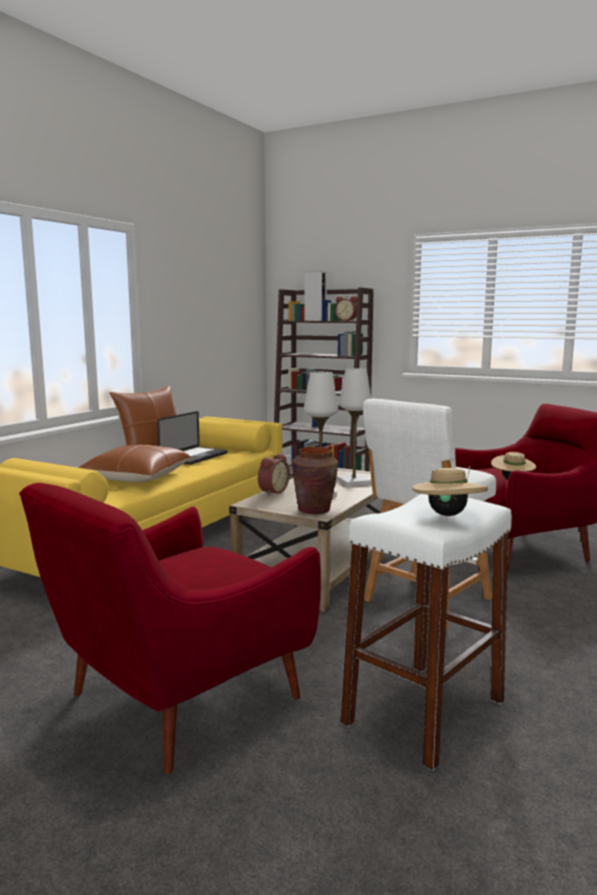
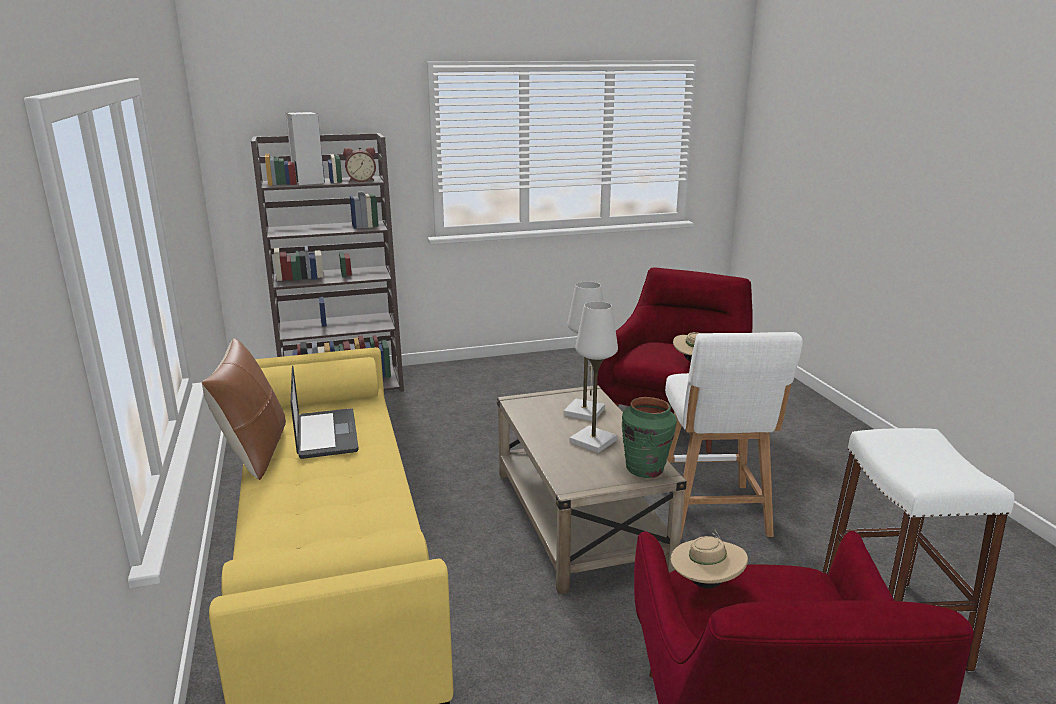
camera: 45 degrees left, 10 degrees up
(136, 477) = (342, 503): brown pillow -> none
(272, 491) = (549, 459): alarm clock -> none
(314, 510) = (645, 469): brown vase -> green vase
(448, 514) = (939, 456): beige hat -> beige hat (706, 583)

